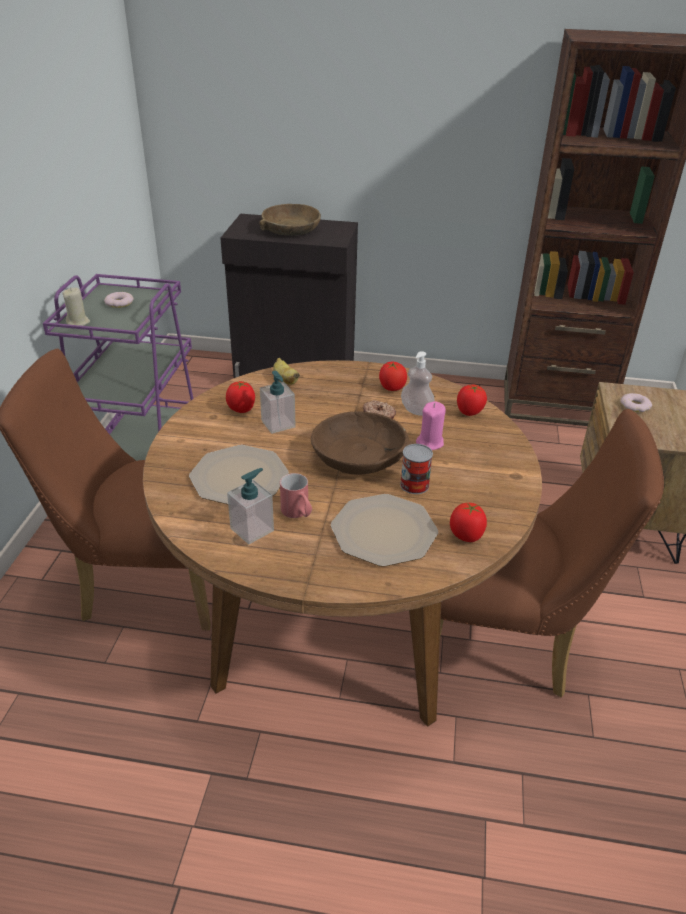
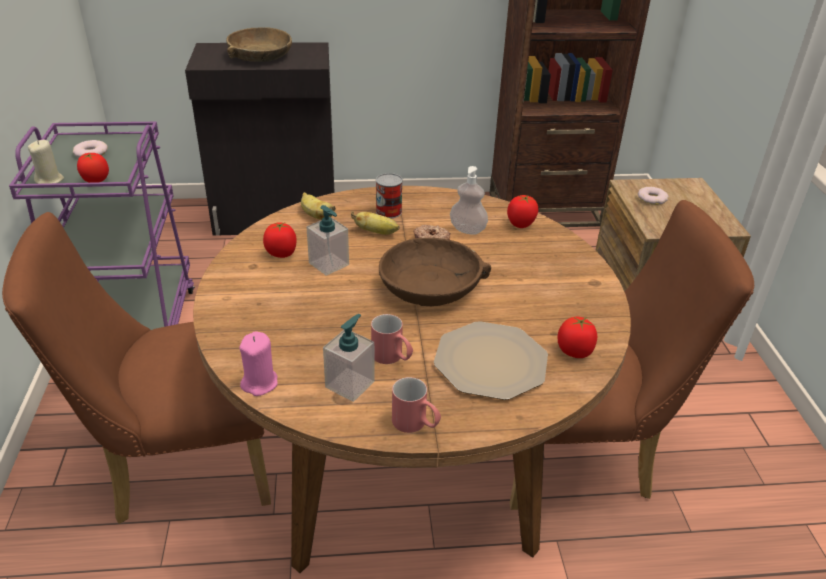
camera: 15 degrees left, 0 degrees up
(238, 477) = (309, 328): plate -> none
(293, 573) = (416, 424): none -> red mug
(332, 402) = (376, 232): none -> banana
(391, 388) = (432, 210): tomato -> tomato (95, 180)
(414, 485) = (500, 307): can -> can (388, 211)
(430, 442) = (496, 261): pink candle -> pink candle (260, 383)

